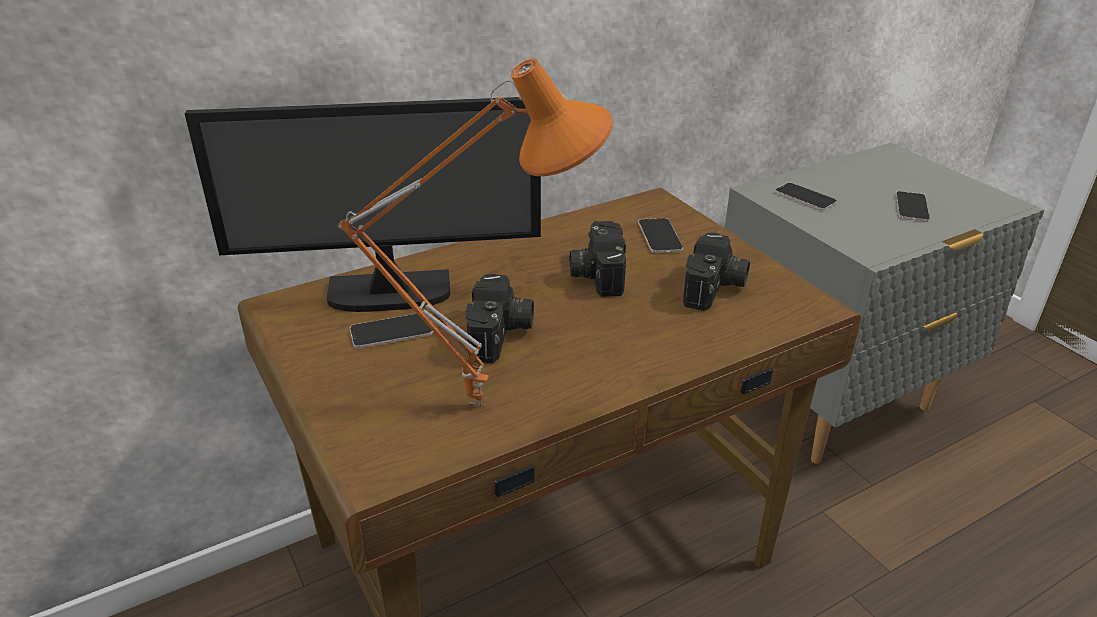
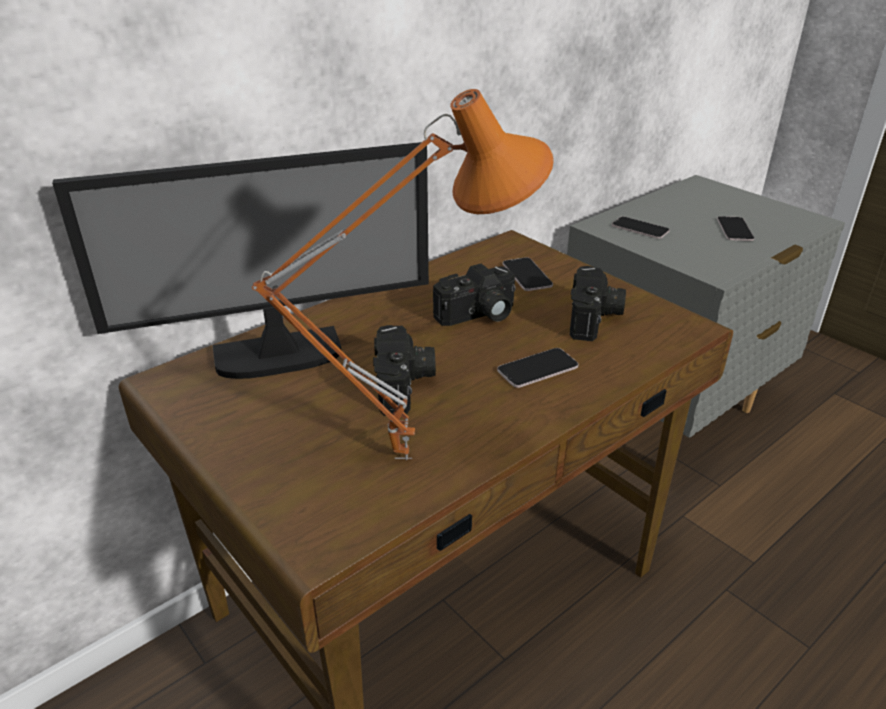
camera: 10 degrees left, 0 degrees up
(391, 331) = (292, 394): phone -> phone (537, 369)
(596, 273) = (478, 316): camera -> camera turned 105 degrees counterclockwise

